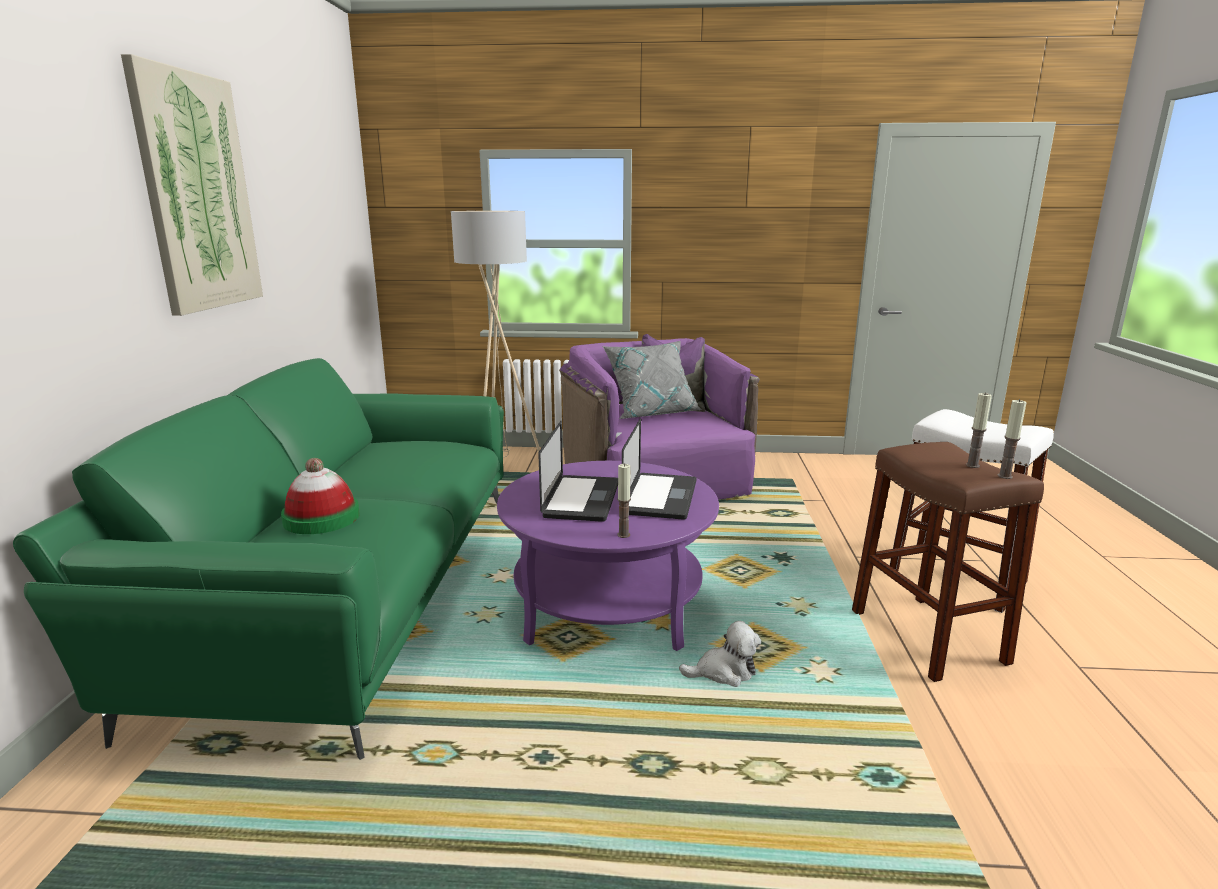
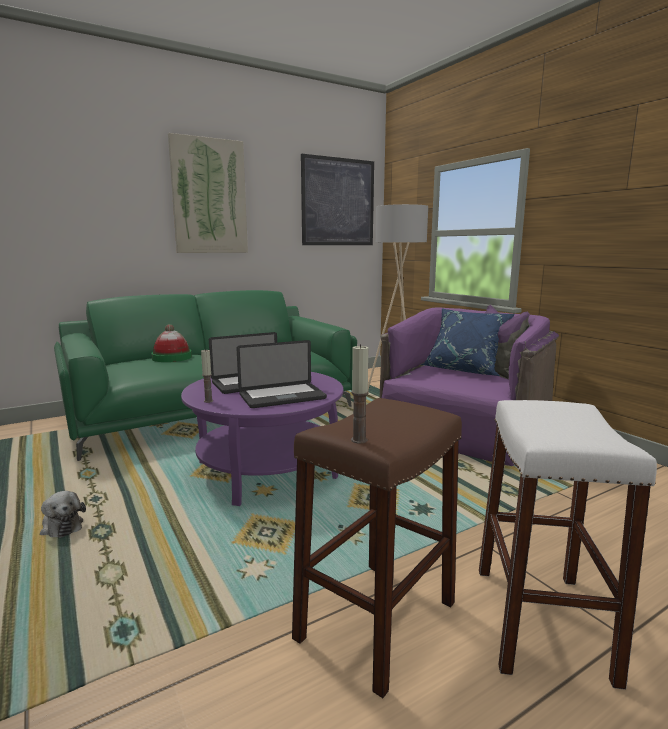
camera: 55 degrees right, 5 degrees down
(331, 194) = (338, 202): none -> picture
(652, 413) = (465, 370): grey pillow -> blue pillow
(724, 672) = (221, 529): plush toy -> plush toy (61, 526)
(972, 465) = (387, 429): candle -> none

